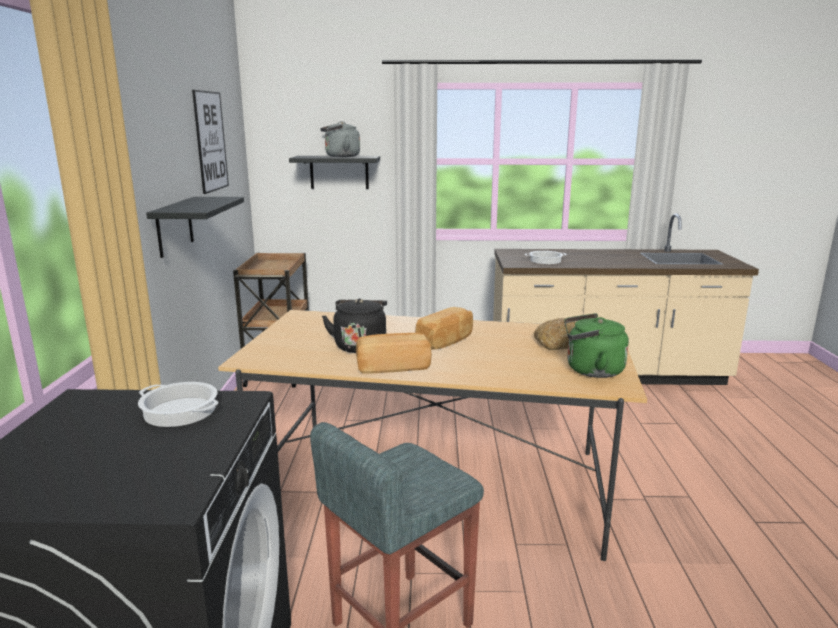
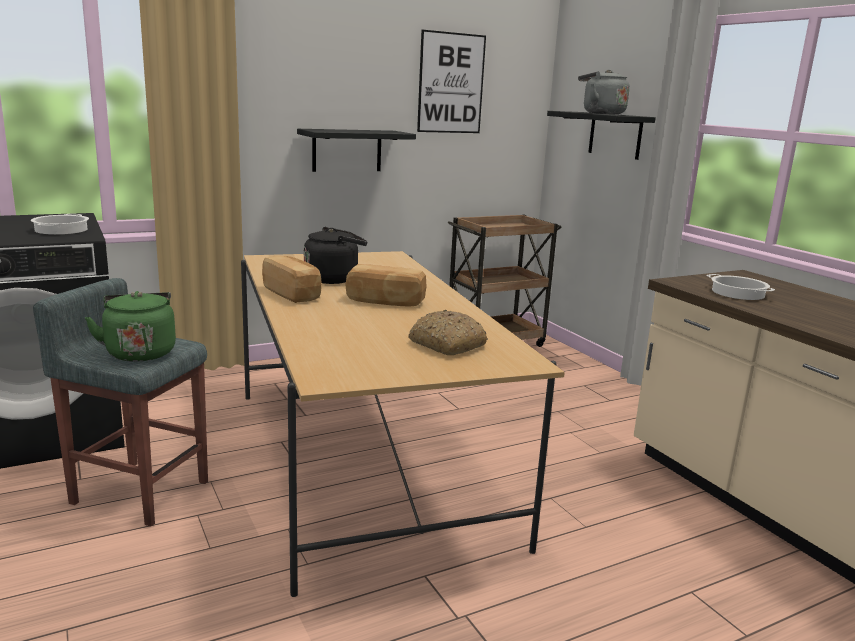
camera: 60 degrees right, 0 degrees up
(591, 370) = (367, 364): green kettle -> green kettle (140, 352)

